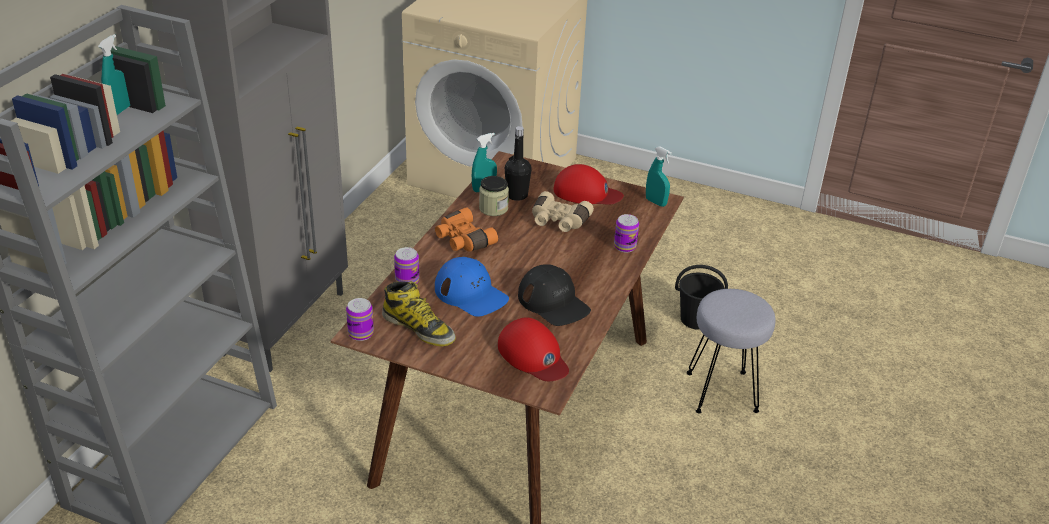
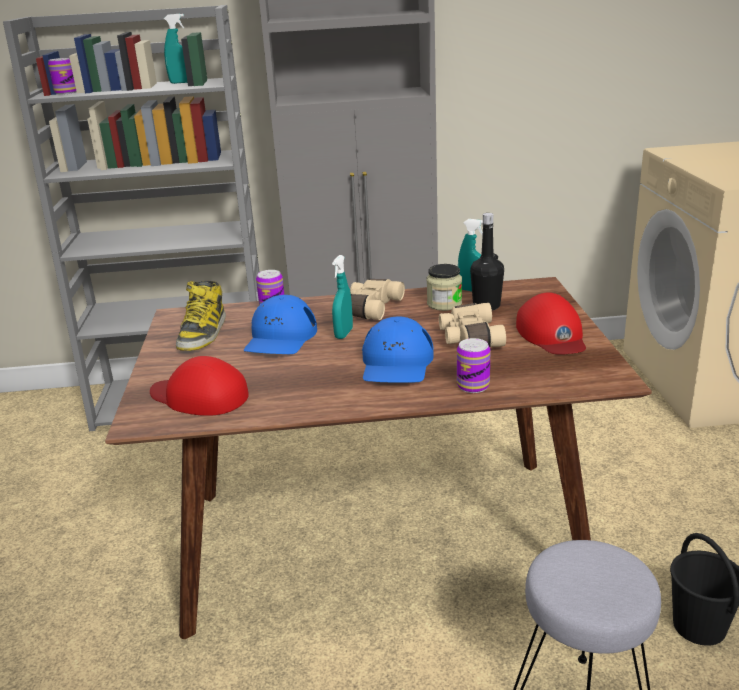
camera: 65 degrees right, 10 degrees down
(361, 333) = (174, 315): can -> can (66, 93)
(462, 240) = (369, 308): orange binoculars -> beige binoculars
(533, 356) = (199, 396): red cap -> red cap turned 90 degrees clockwise
(553, 302) = (308, 379): black cap -> none
(567, 261) = (396, 363): none -> blue cap
(655, 202) = (603, 377): turquoise spray bottle -> turquoise spray bottle (344, 334)

